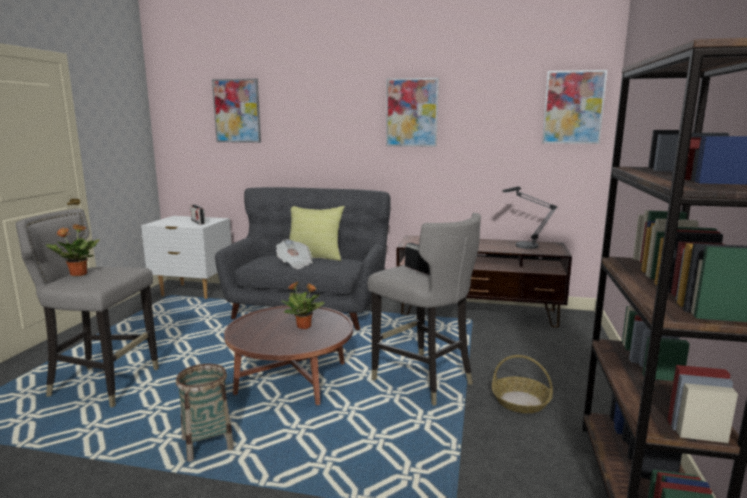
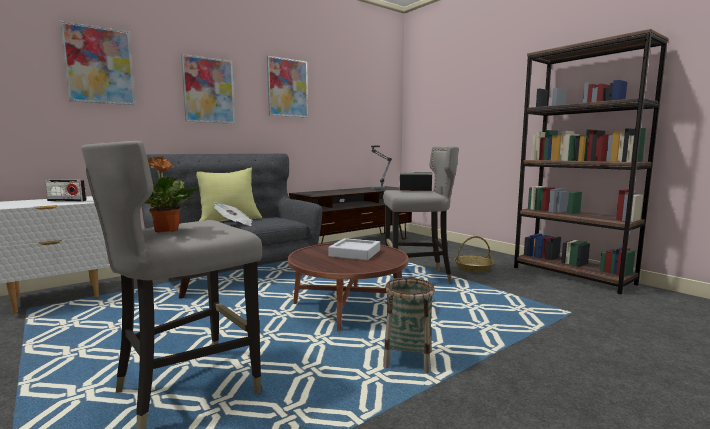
camera: 50 degrees left, 5 degrees down
(304, 327) = (355, 253): potted plant -> grey tray
(573, 107) = (383, 95): picture -> picture (208, 90)

